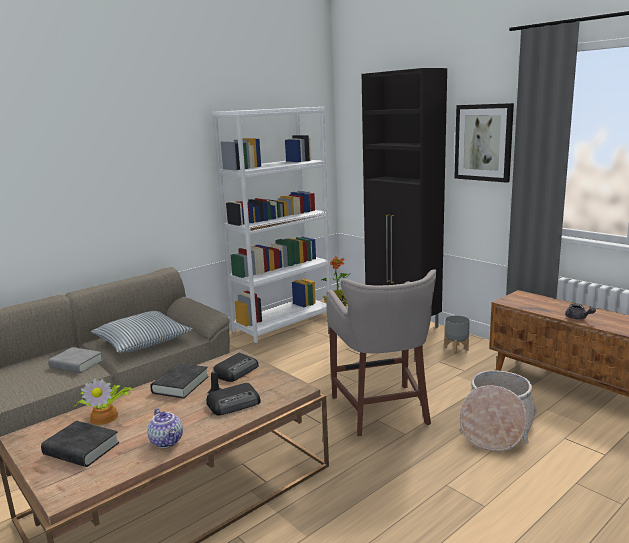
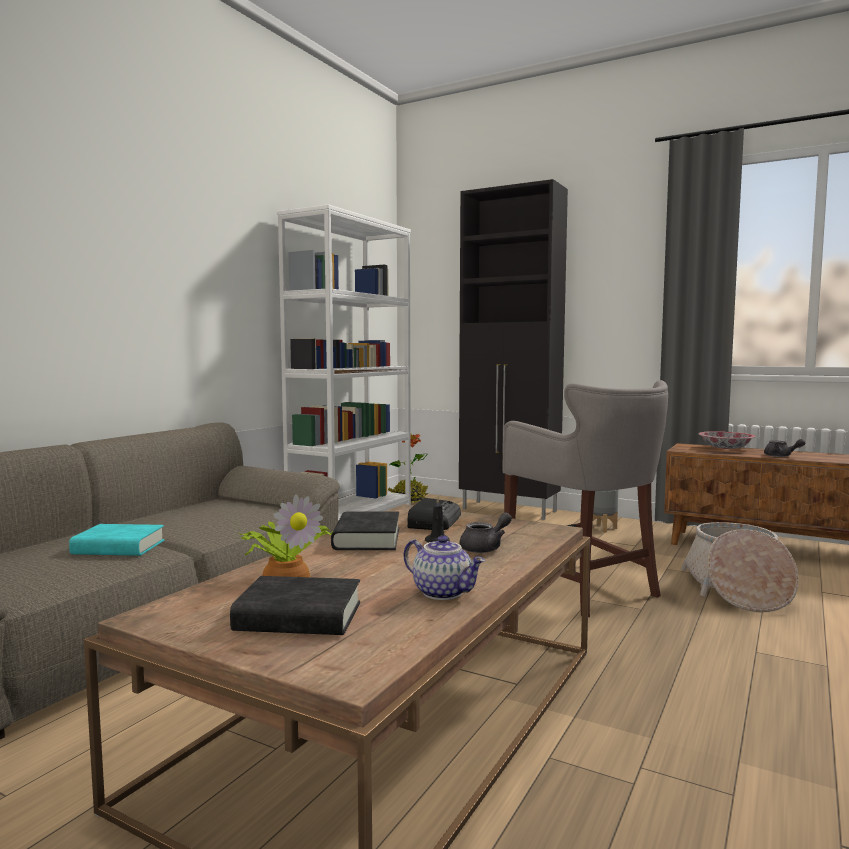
camera: 20 degrees left, 10 degrees down
(76, 364) = (118, 547): grey book -> turquoise book
(142, 341) = (209, 519): pillow -> none
(235, 403) = (485, 548): radio -> grey teapot
(483, 142) = (615, 274): picture -> none
(547, 301) = (725, 448): none -> bowl

